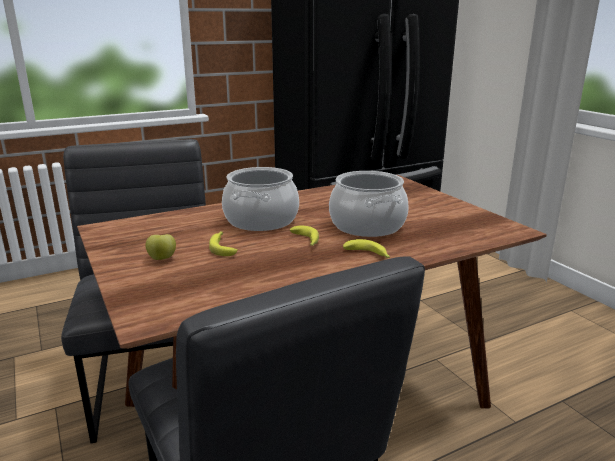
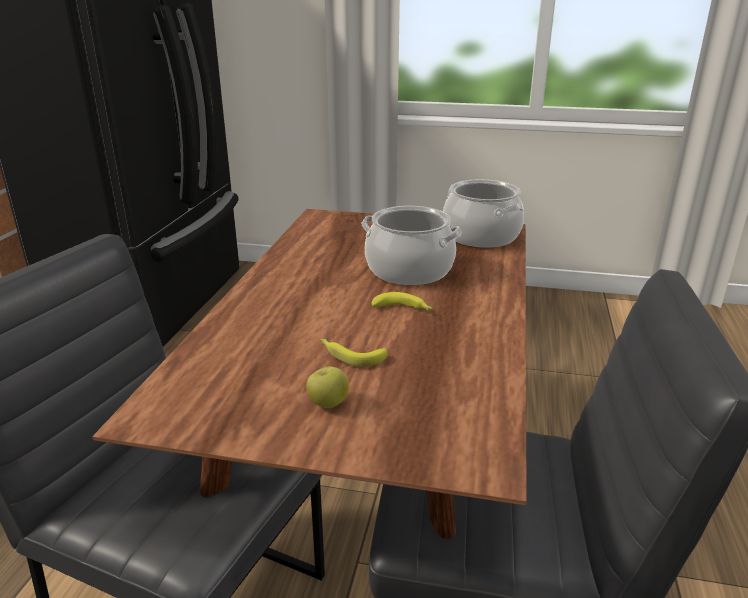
camera: 50 degrees left, 5 degrees up
(260, 220) = (308, 309): cooking pot -> cooking pot (480, 236)
(368, 255) = (476, 296): banana -> none

